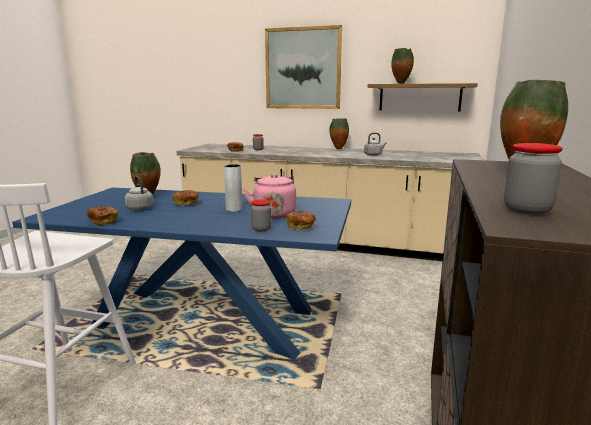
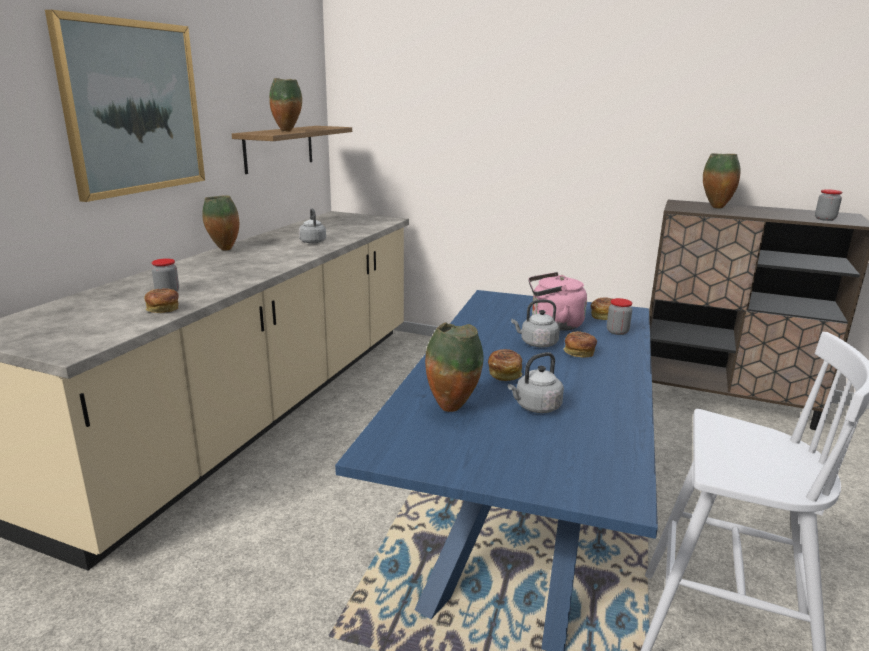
camera: 85 degrees left, 5 degrees up
(103, 222) = (626, 426): bread -> bread (579, 353)
(234, 209) = (536, 343): grey vase -> grey kettle

